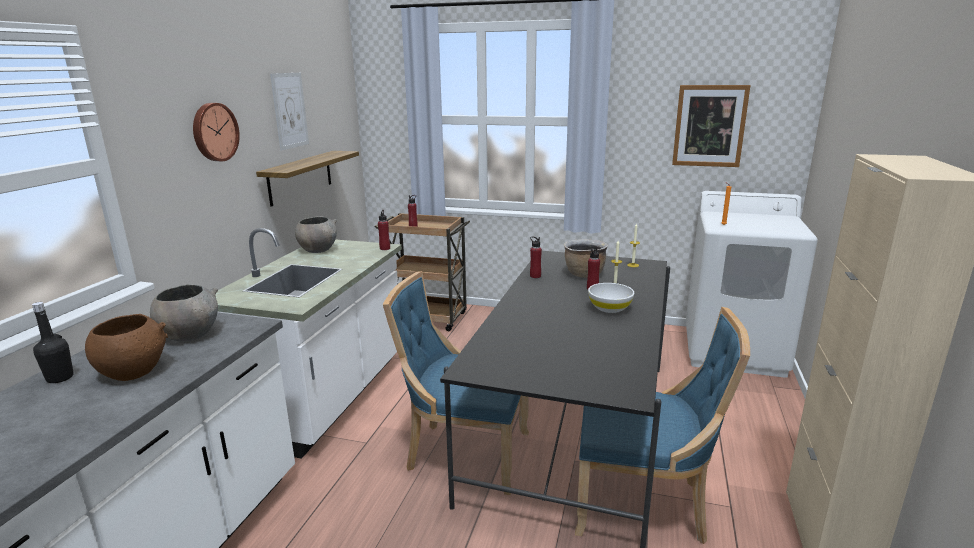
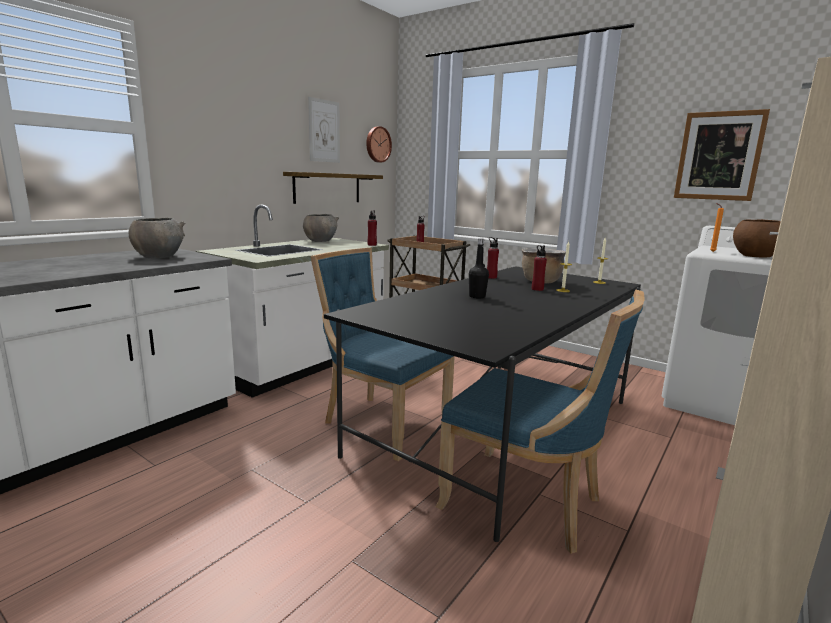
camera: 20 degrees right, 5 degrees down
(60, 378) = (50, 261): black bottle -> black bottle (477, 296)
(133, 372) = (94, 264): brown bowl -> brown bowl (755, 256)
(214, 132) = (246, 130): wall clock -> wall clock (377, 144)
(609, 308) = (539, 301): white bowl -> none

